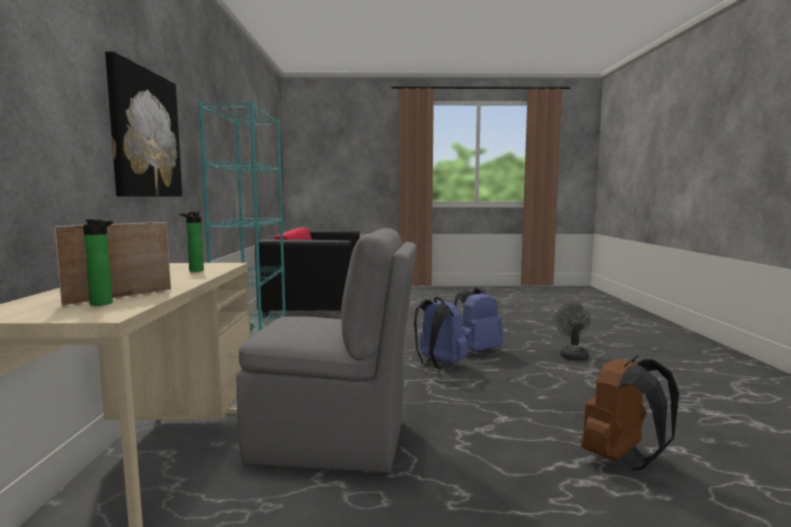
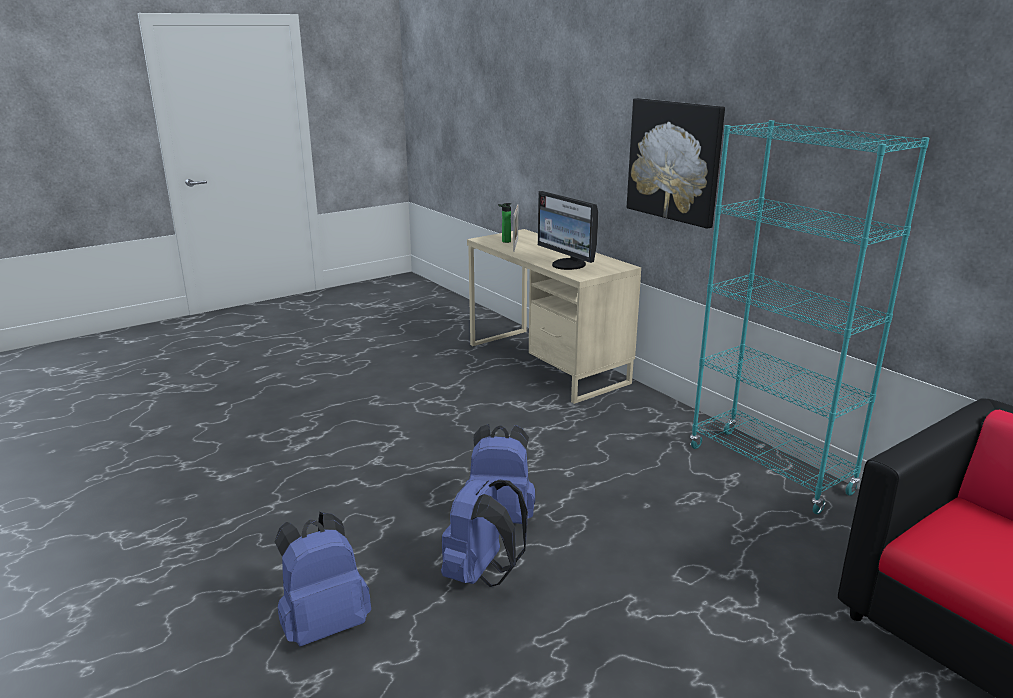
camera: 145 degrees right, 15 degrees up
(194, 270) = (568, 265): bottle -> monitor
(333, 441) = (482, 403): grey chair -> none
(572, 355) = (324, 624): grey fan -> blue backpack
(622, 459) = (273, 453): brown backpack -> none

